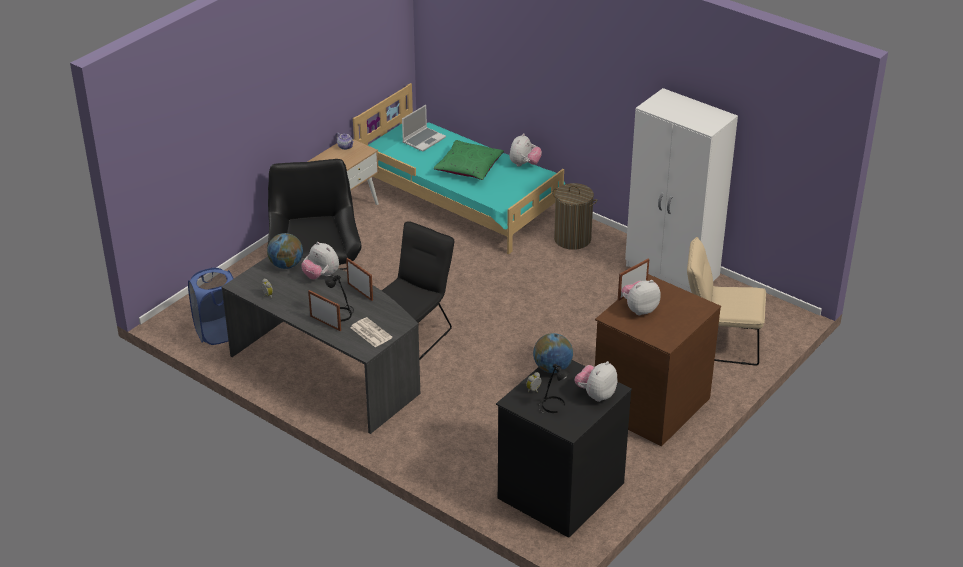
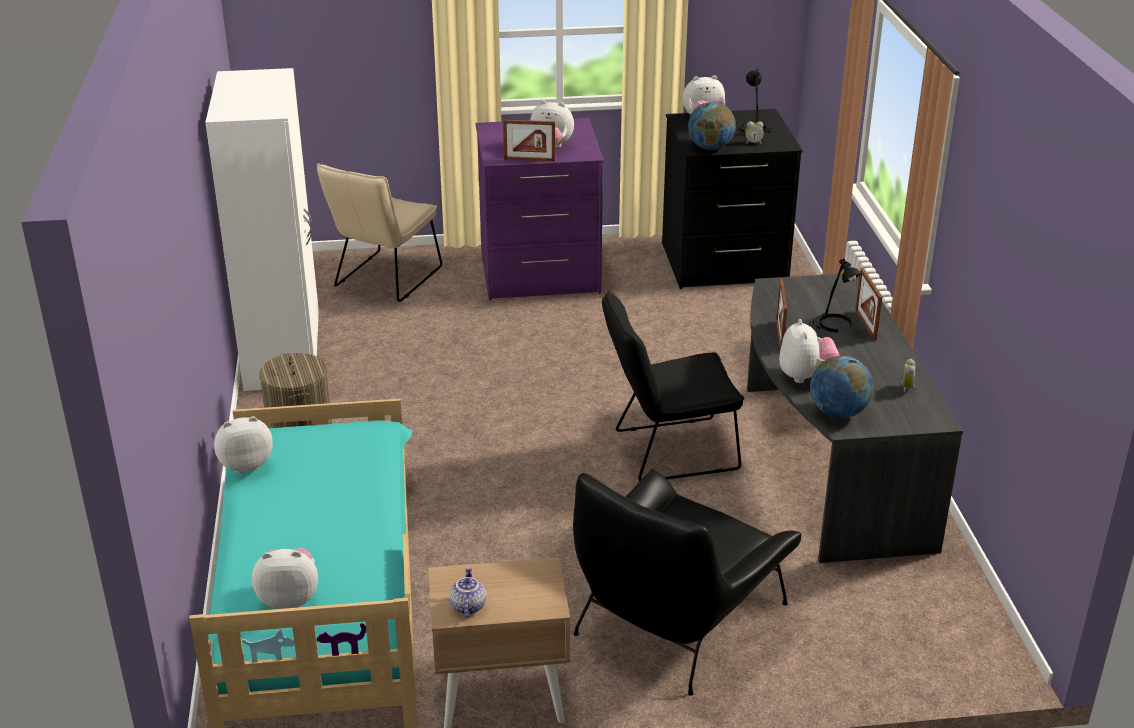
camera: 135 degrees left, 5 degrees down
(218, 332) = (929, 597): blue laundry basket -> none
(370, 332) = (823, 293): newspaper -> none
(424, 140) = (289, 599): laptop -> plush toy
(469, 168) = (322, 504): green pillow -> none
(649, 404) = (539, 274): brown dresser -> purple dresser
(719, 343) = (384, 280): beige chair -> beige chair turned 60 degrees clockwise

